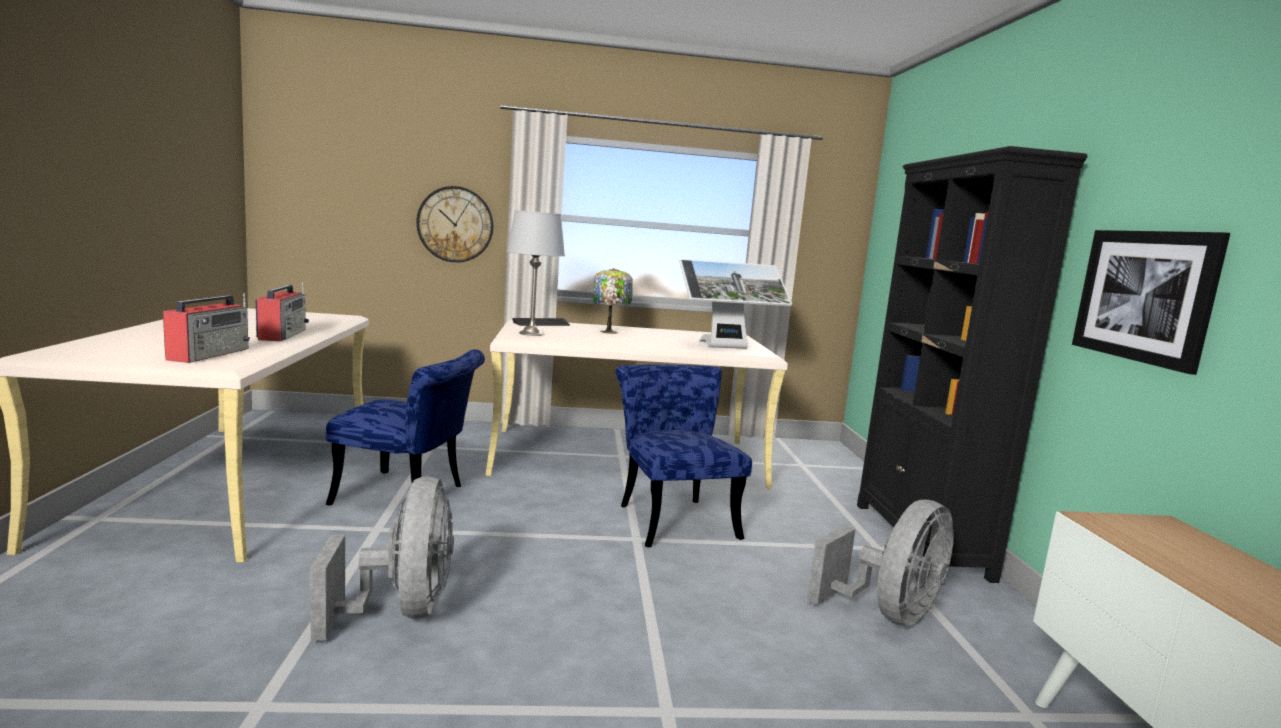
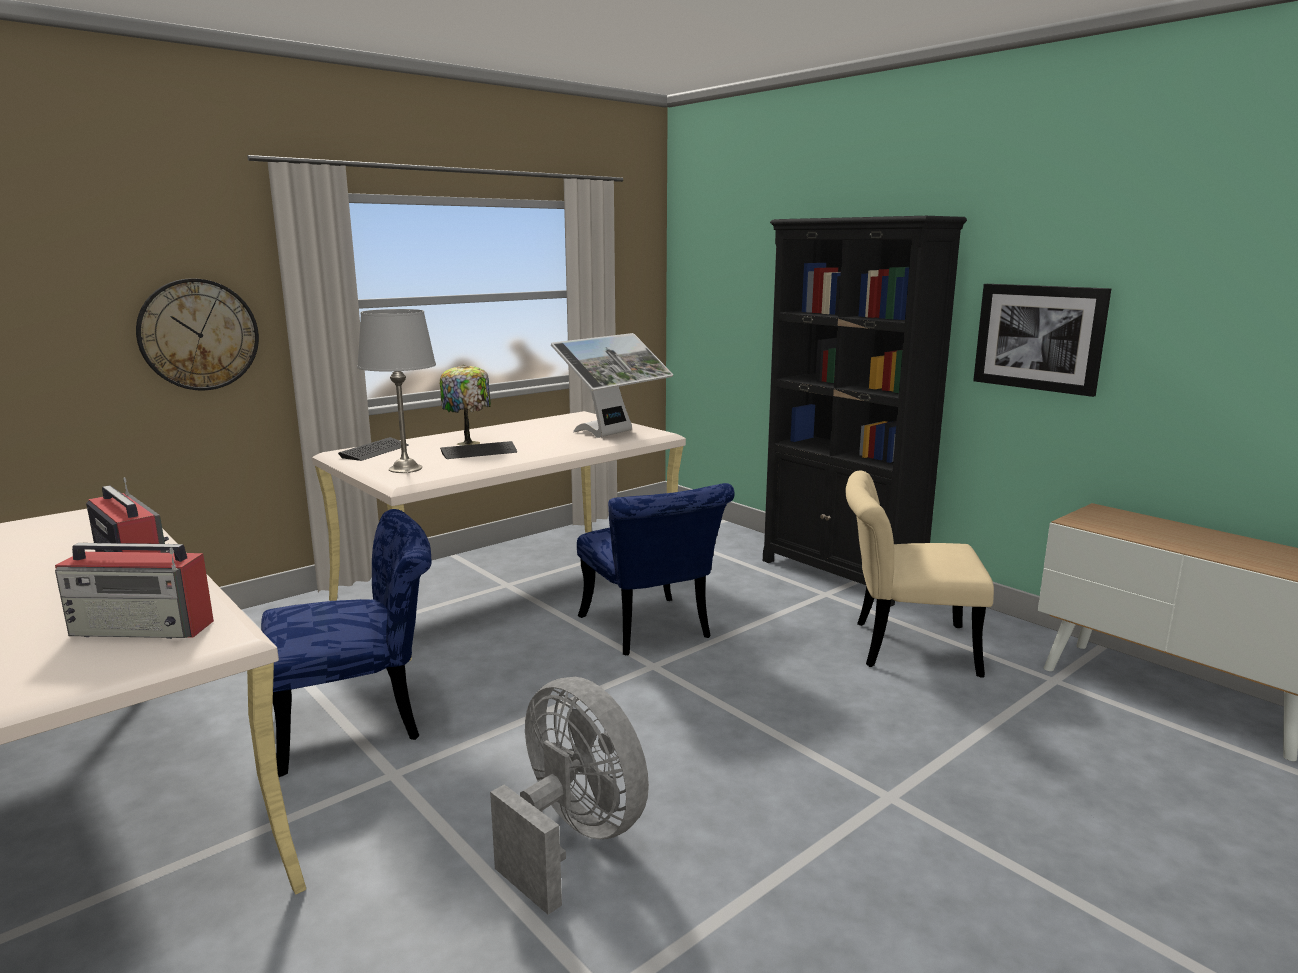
camera: 35 degrees left, 5 degrees up
(210, 354) = (144, 628): radio -> radio turned 120 degrees clockwise
(601, 336) = (479, 452): none -> keyboard
(672, 518) = (650, 632): blue chair -> blue chair turned 150 degrees counterclockwise
(888, 614) = (902, 646): grey fan -> beige chair

